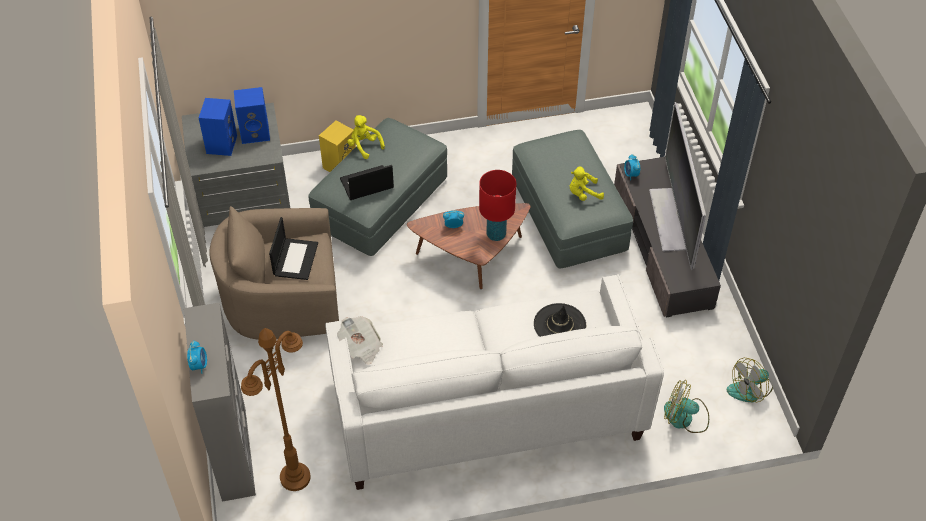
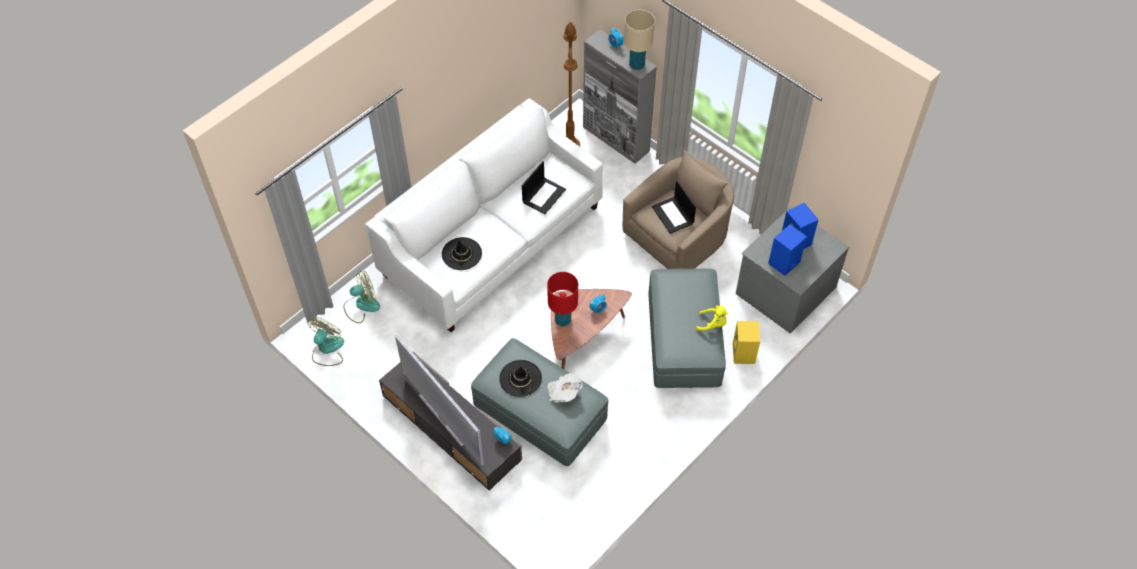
camera: 145 degrees right, 5 degrees up
(203, 322) = (637, 65): none -> beige table lamp
(360, 347) = (573, 174): newspaper -> newspaper (563, 392)
(366, 184) = (681, 294): laptop -> laptop (544, 195)
(583, 194) = (520, 378): yellow plush toy -> black hat

